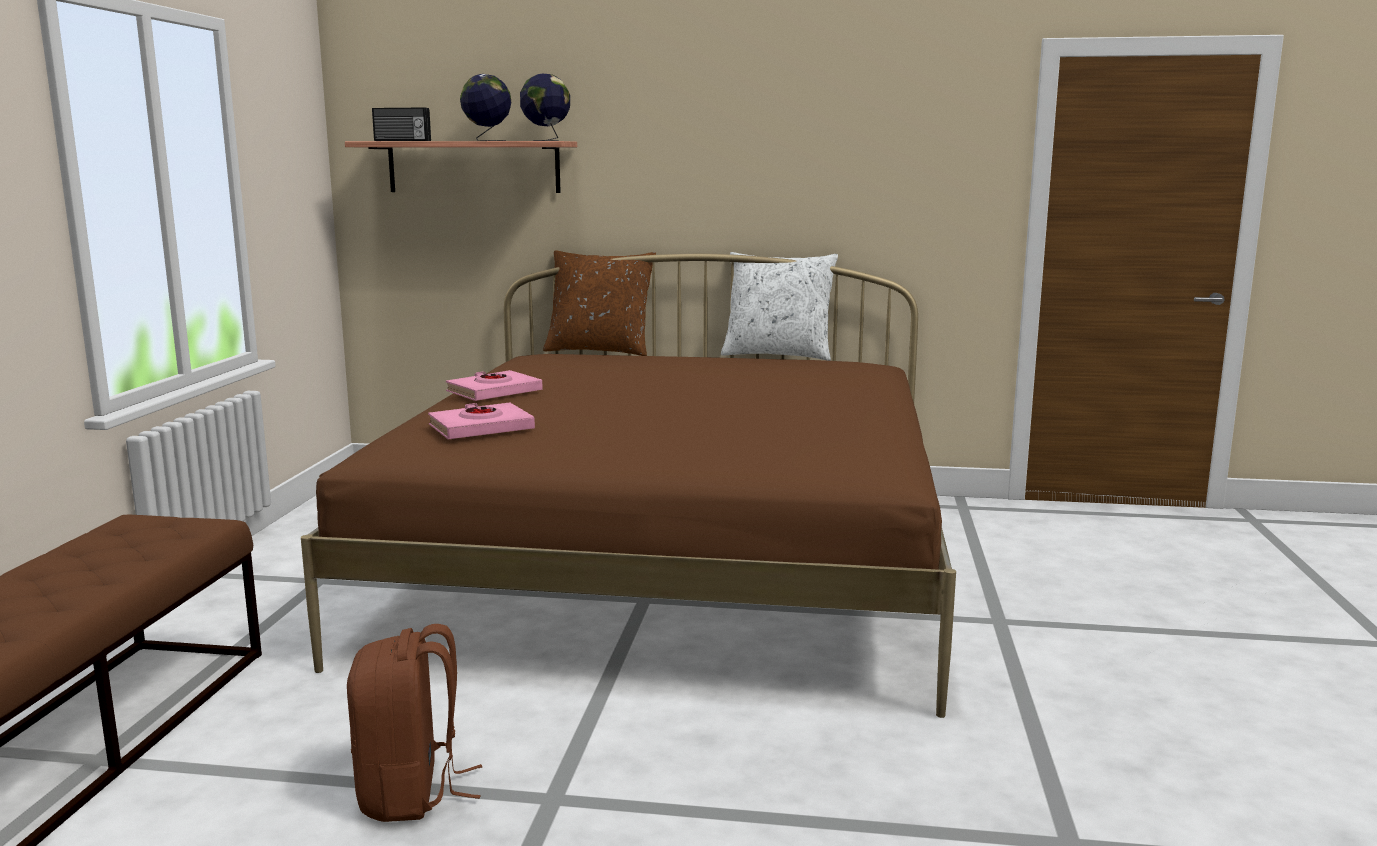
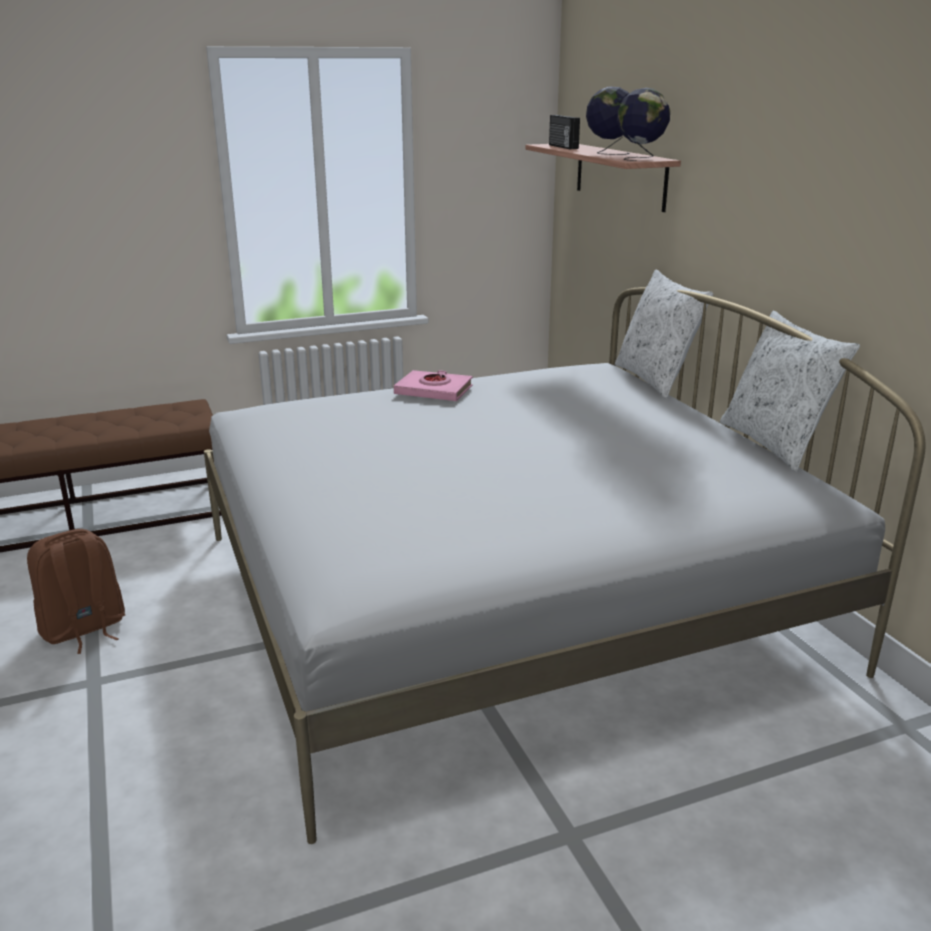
camera: 60 degrees right, 10 degrees up
(481, 428) = (318, 418): pink book -> none
(600, 351) = (656, 380): brown pillow -> white pillow
(671, 567) = (504, 599): brown bed -> white bed

